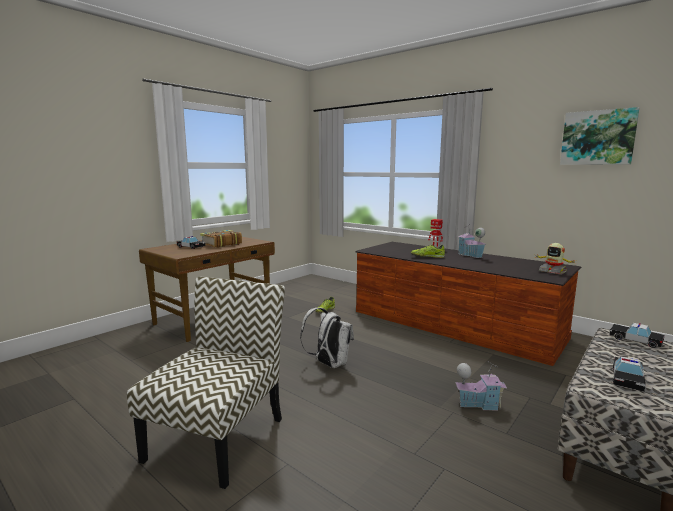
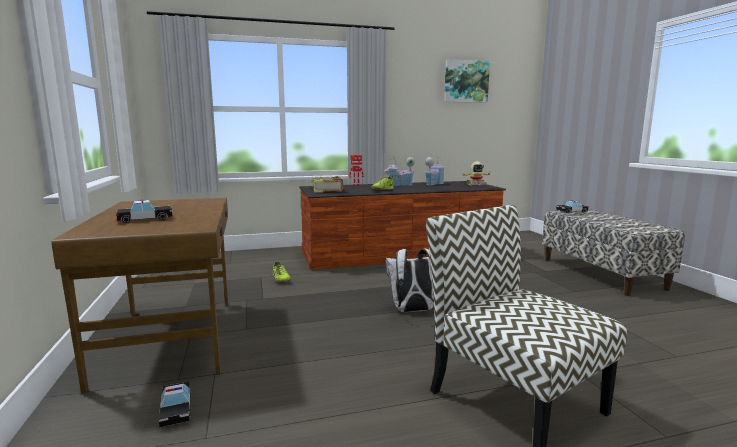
camera: 55 degrees left, 0 degrees up
(221, 244) = (174, 209): book -> book (326, 190)
(478, 404) = (532, 286): toy house -> toy house (433, 184)
(627, 379) = (625, 224): toy car -> toy car (176, 409)

